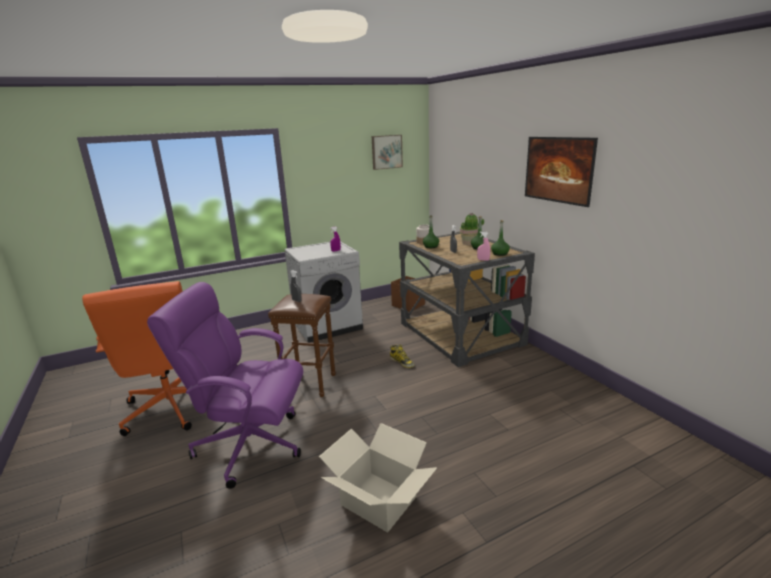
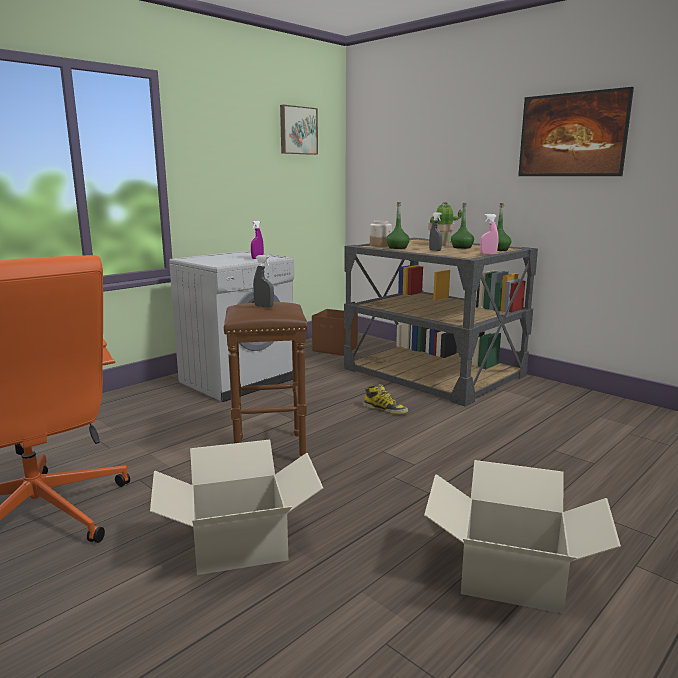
camera: 20 degrees left, 5 degrees down
(251, 445) = (239, 543): purple office chair -> cardboard box

